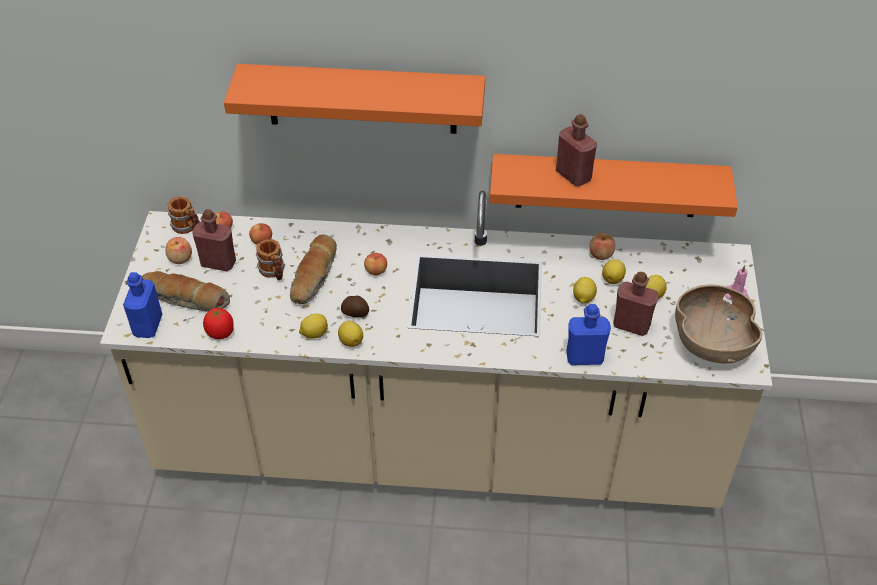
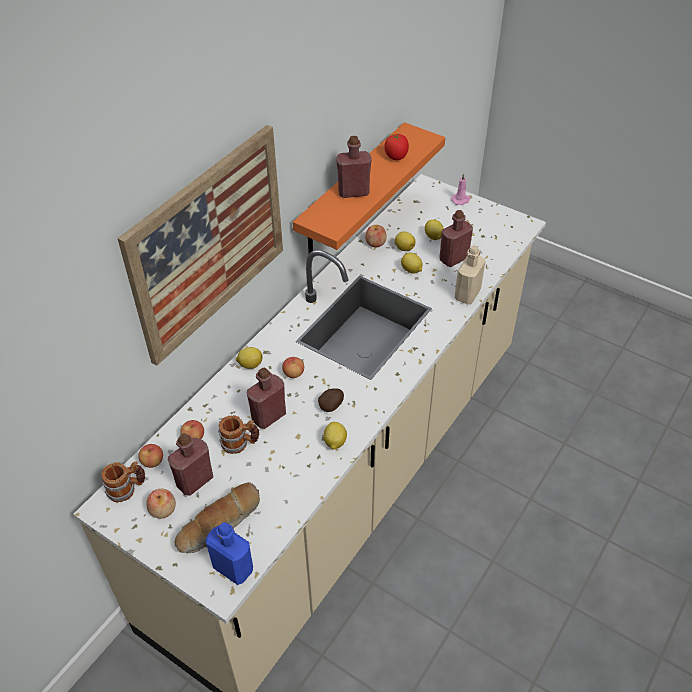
camera: 60 degrees left, 0 degrees up
(221, 333) = (285, 511): tomato -> tomato (396, 157)
(315, 277) = (269, 416): bread -> red bottle
(351, 340) = (360, 421): lemon -> lemon (250, 364)
(362, 99) = (209, 244): orange shelf -> picture
(584, 357) = (467, 294): blue bottle -> beige bottle
(710, 343) = (494, 230): brown bowl -> none

